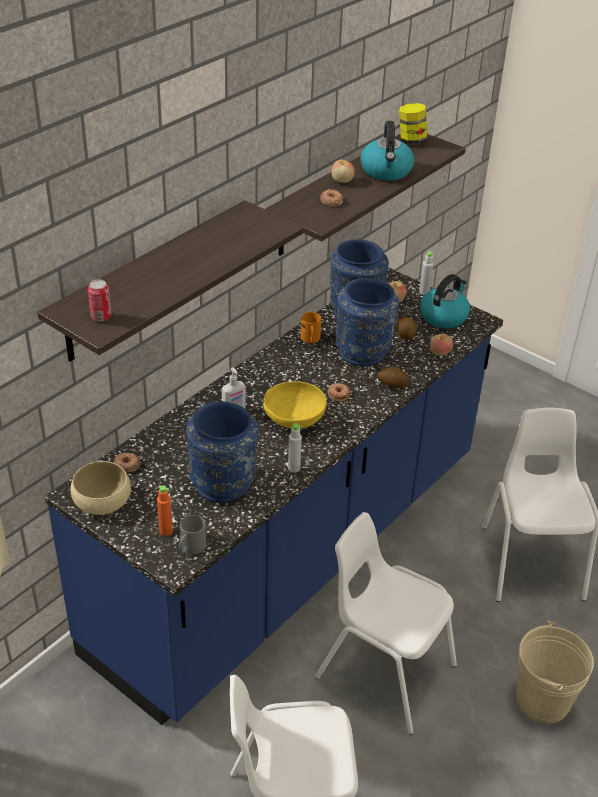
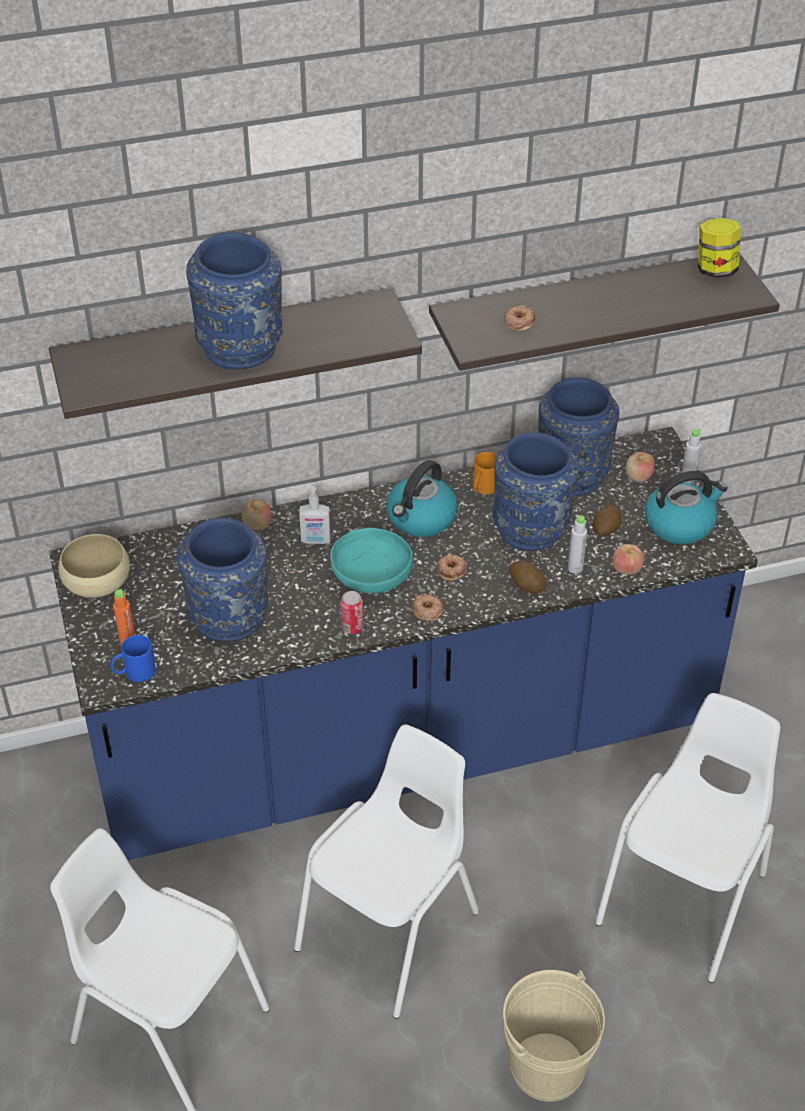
camera: 35 degrees right, 5 degrees up
(101, 317) = (99, 377): can -> can (352, 627)
(127, 465) = (153, 552): donut -> donut (427, 610)
(185, 266) = (241, 349): none -> blue vase
(190, 548) = (134, 673): grey mug -> blue mug
(294, 420) = (371, 579): yellow bowl -> turquoise bowl
(294, 468) = (319, 635): grey bottle -> grey bottle (575, 568)
(342, 181) = (561, 299): apple -> apple (257, 525)
(384, 671) = (391, 931): white chair -> white chair turned 60 degrees clockwise
(386, 171) = (633, 304): kettle -> kettle (421, 519)

